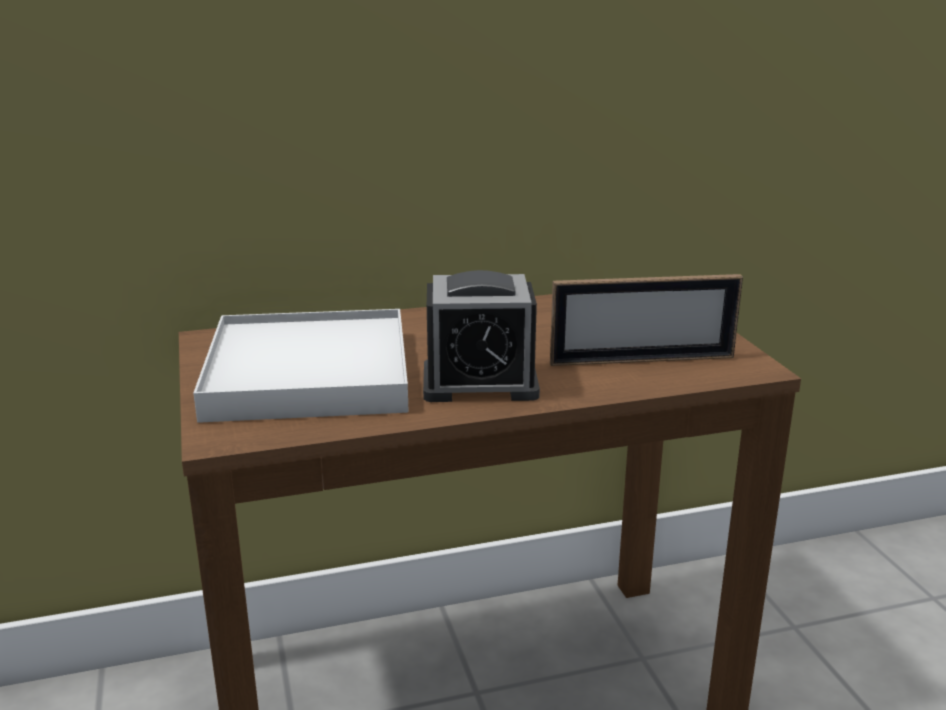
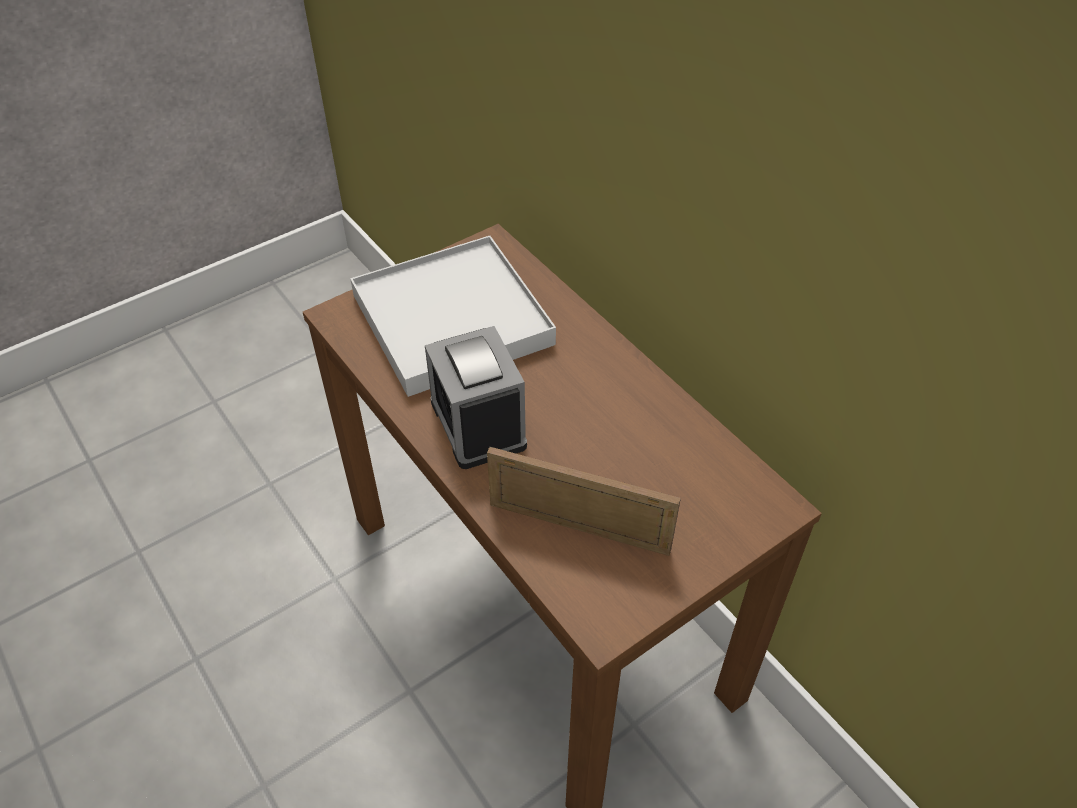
camera: 70 degrees right, 25 degrees up
(642, 360) = (579, 527): picture frame -> picture frame turned 135 degrees clockwise

